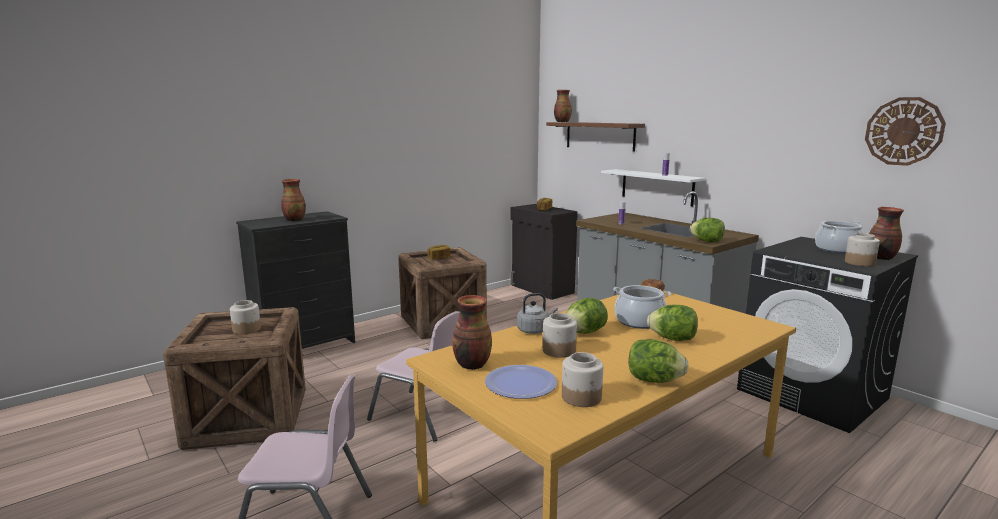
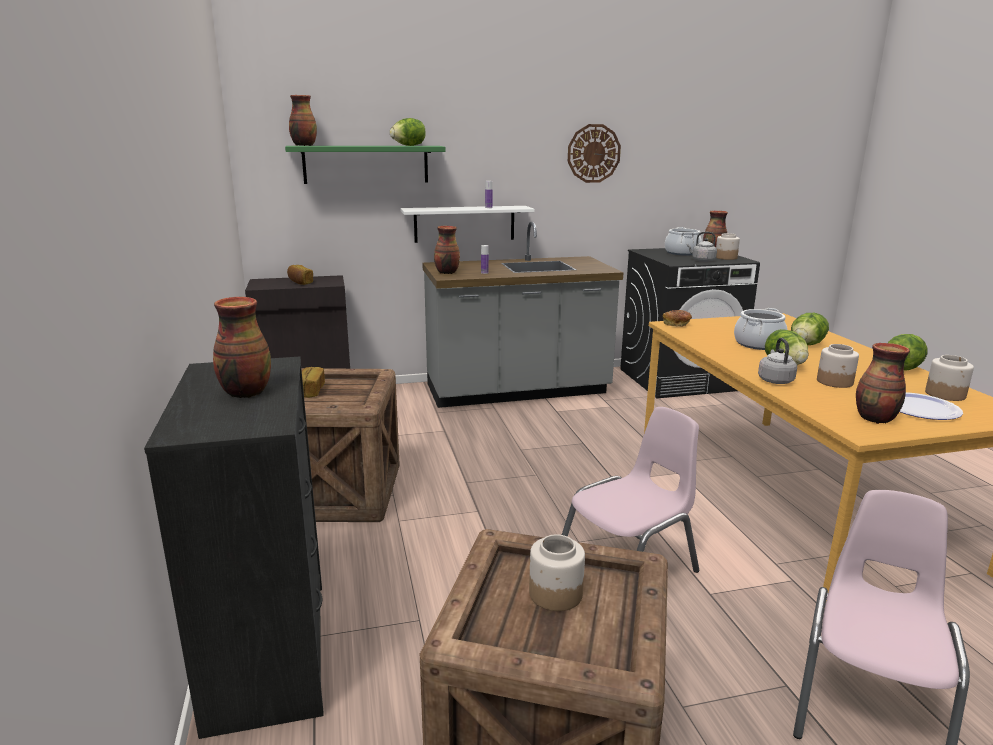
camera: 65 degrees left, 5 degrees up
(599, 136) = (366, 164): brown shelf -> green shelf
(603, 218) = (446, 272): none -> vase
(707, 241) = (600, 269): lettuce -> lettuce (408, 145)
(813, 257) = (702, 260): none -> grey kettle
(903, 131) = (693, 148): wall clock -> wall clock (593, 153)

